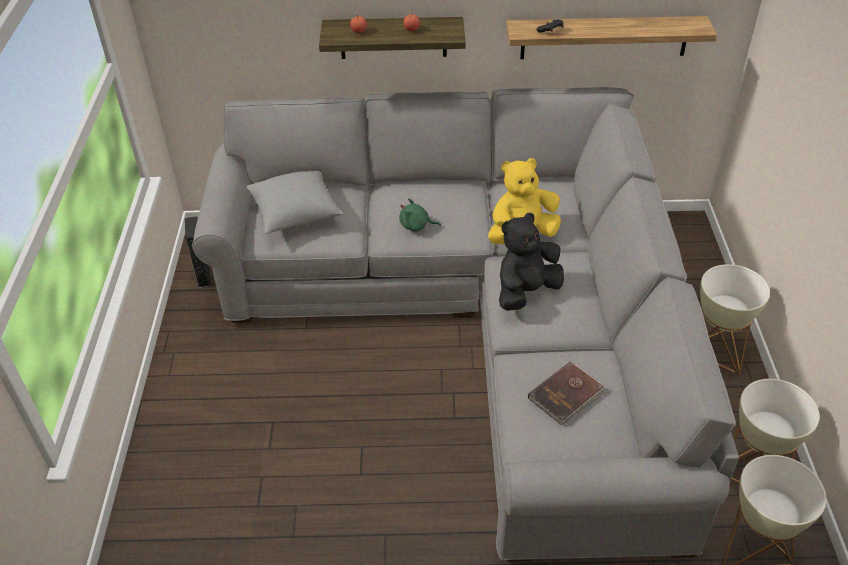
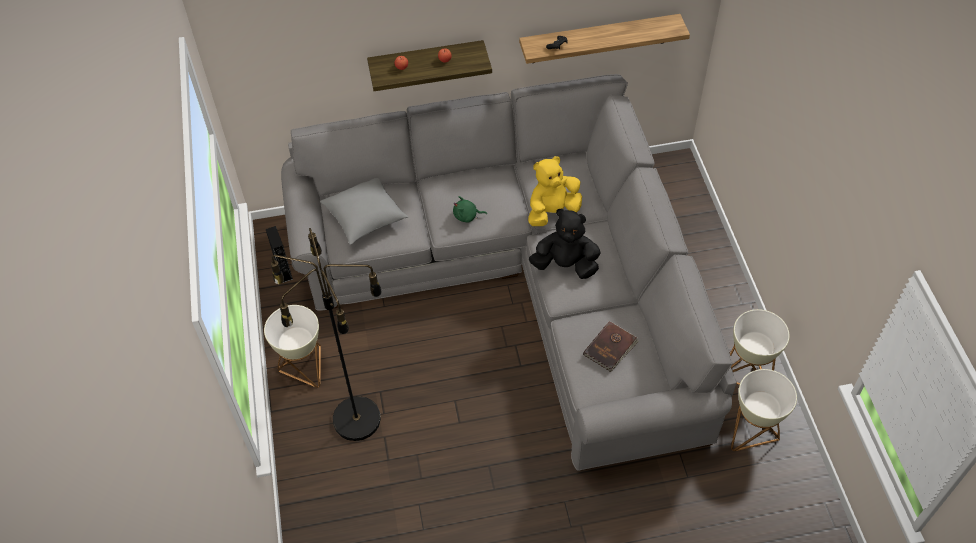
camera: 10 degrees left, 10 degrees up
(232, 451) = (355, 420): none -> floor lamp
(526, 292) = (565, 265): black plush toy -> black plush toy turned 60 degrees clockwise
(715, 350) = (710, 277): planter -> planter (303, 367)

